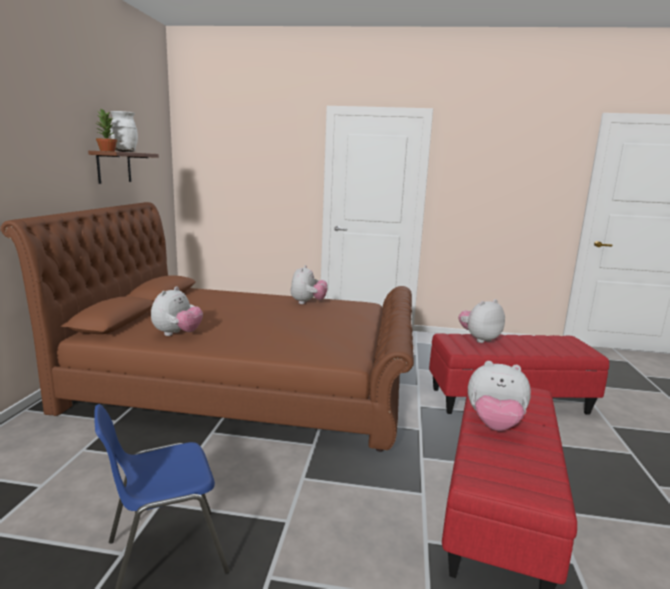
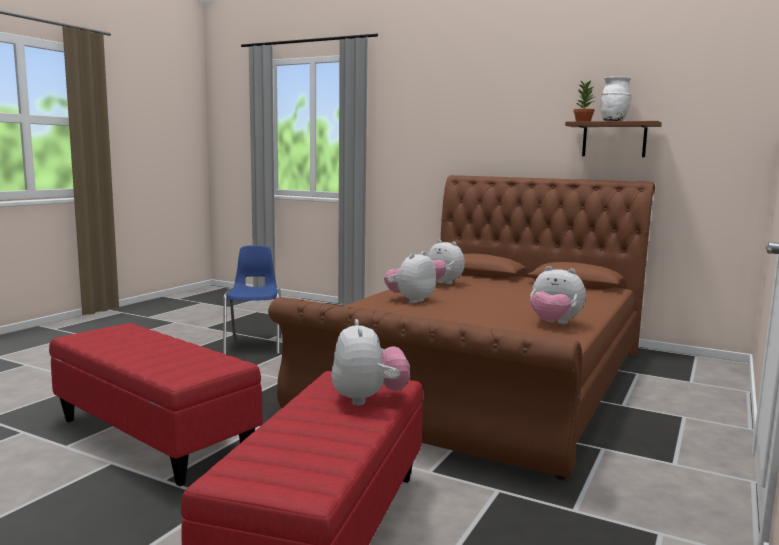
camera: 110 degrees right, 5 degrees down
(494, 425) = (162, 345): plush toy -> plush toy (410, 300)

